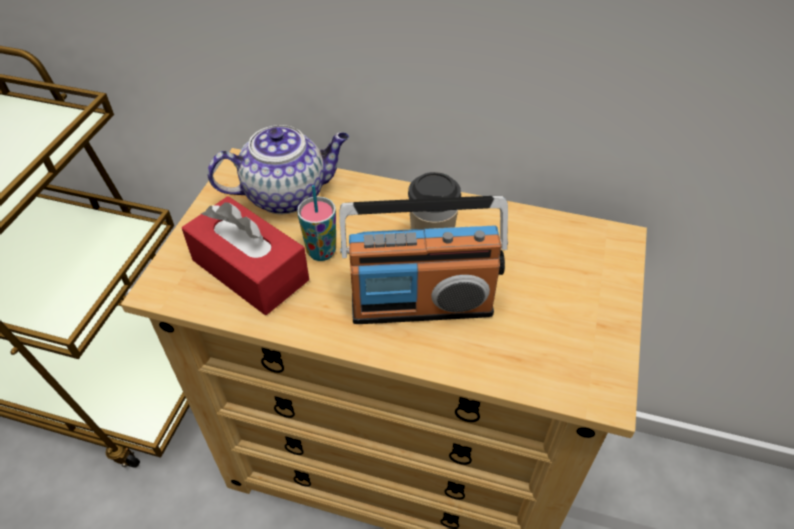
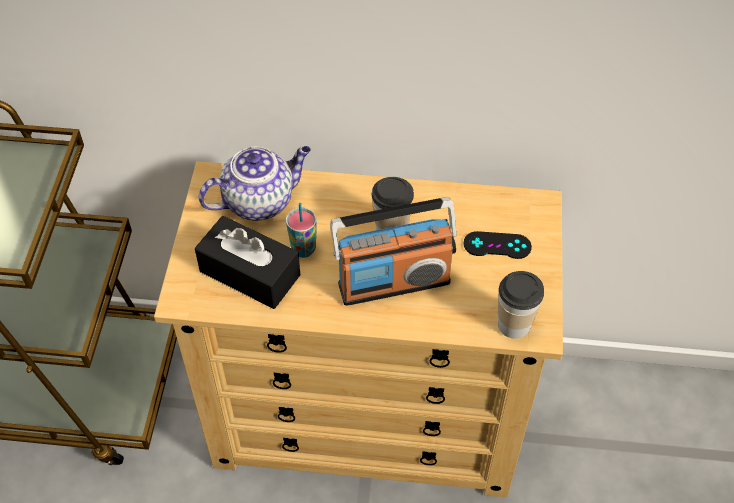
camera: 10 degrees left, 5 degrees up
(250, 270) = (250, 273): red tissue box -> black tissue box
(559, 278) = (497, 245): none -> black game controller
(570, 380) = (514, 324): none -> cup

